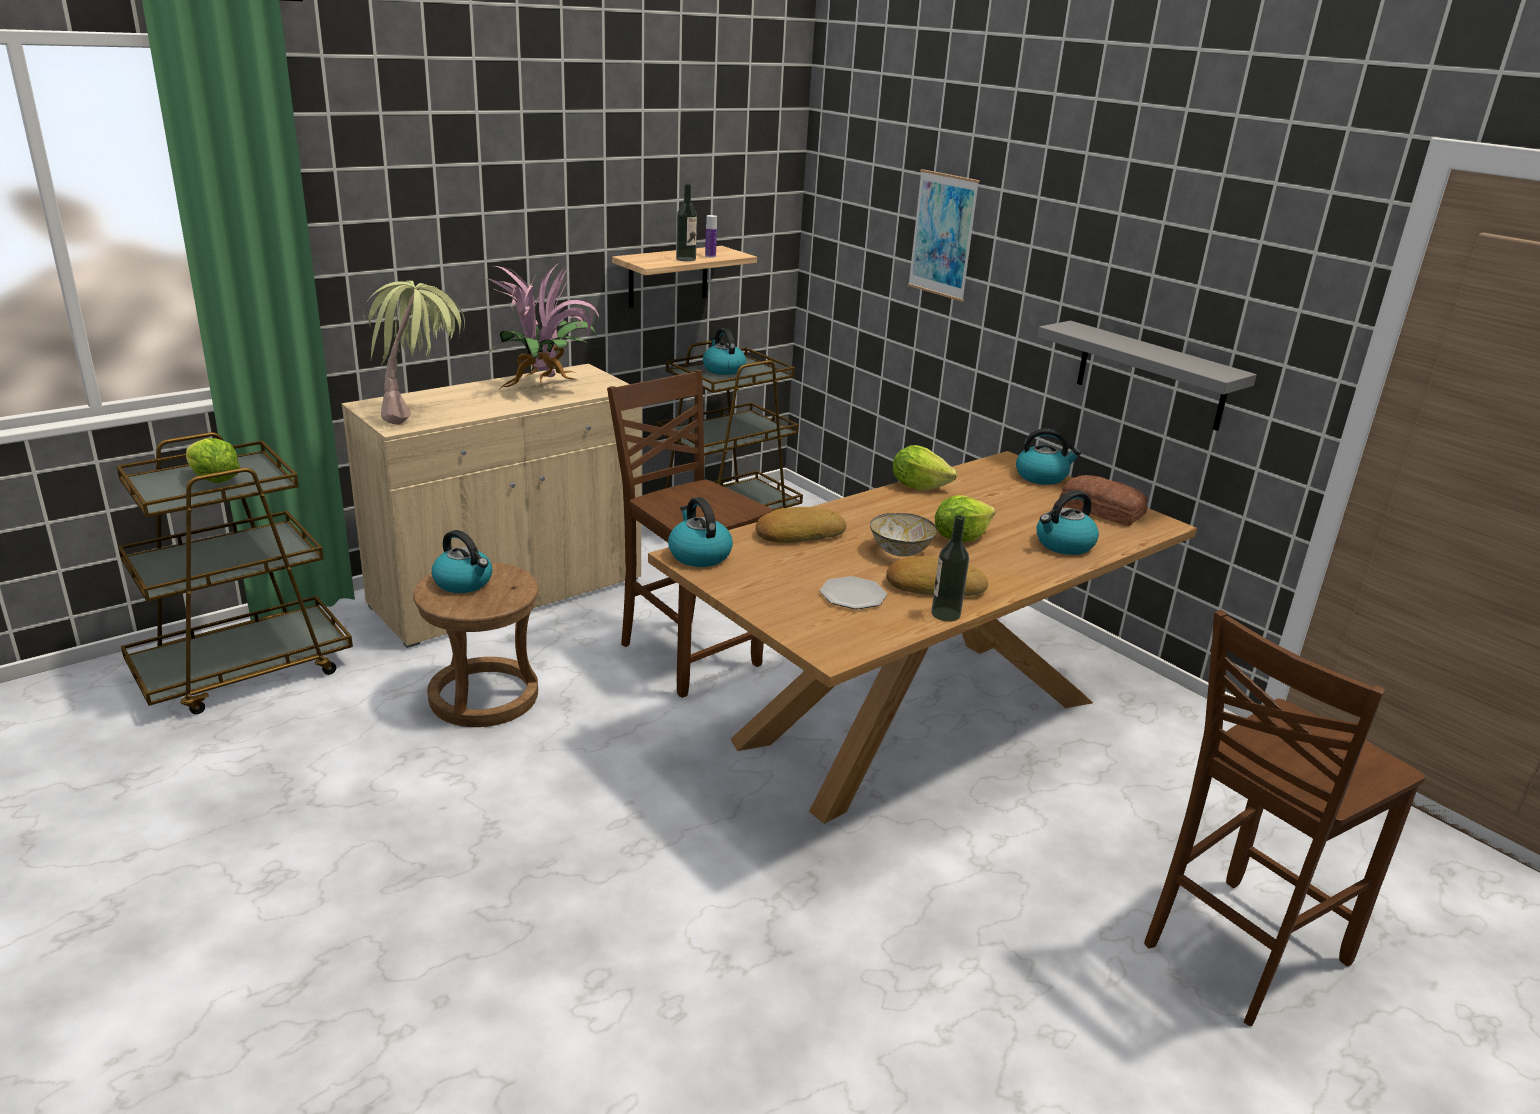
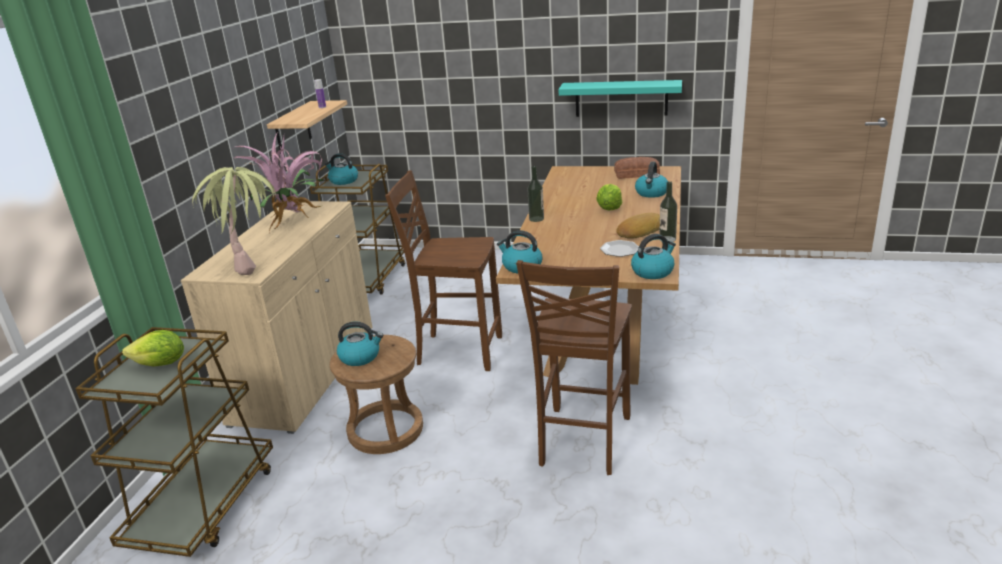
camera: 35 degrees left, 0 degrees up
(686, 259) = (314, 112): bottle -> bottle (536, 219)
(798, 533) = (543, 237): bread -> none
(899, 551) = (599, 224): bowl -> none
(918, 486) = (549, 195): lettuce -> none
(943, 235) = (459, 56): picture -> none
(1042, 476) = (588, 170): kettle -> kettle (653, 271)
(1151, 376) = (621, 98): grey shelf -> turquoise shelf
(1239, 951) = (834, 338): brown chair -> brown chair (582, 442)

